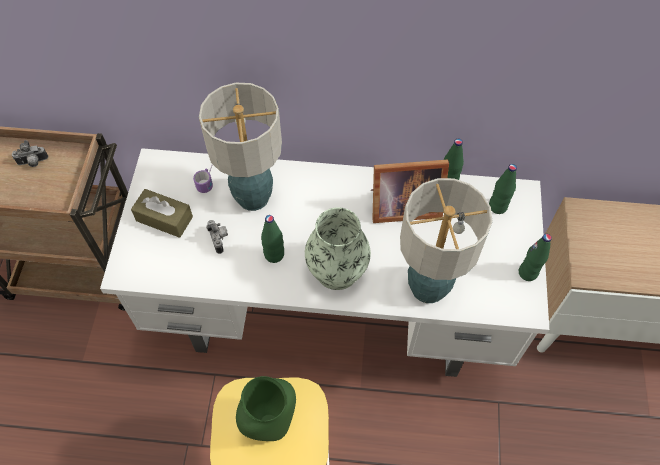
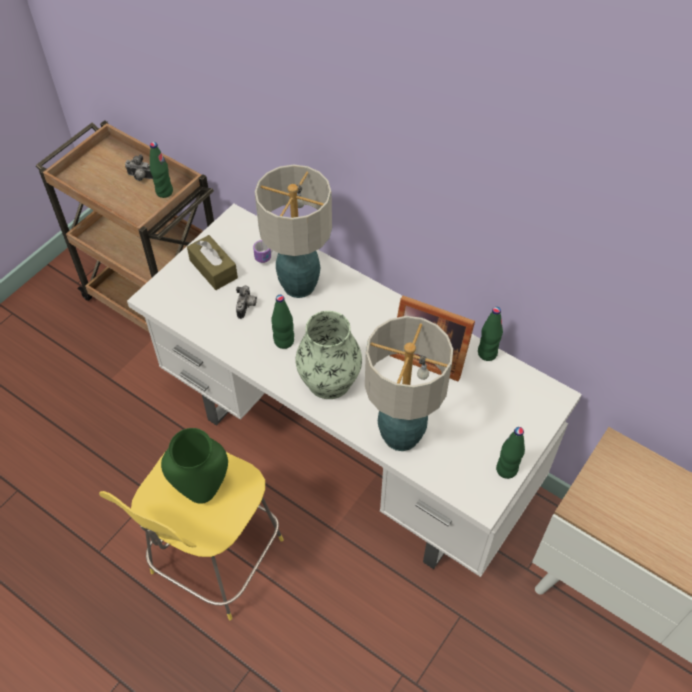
camera: 30 degrees right, 5 degrees down
(497, 206) = (520, 397): green bottle -> green bottle (164, 192)

